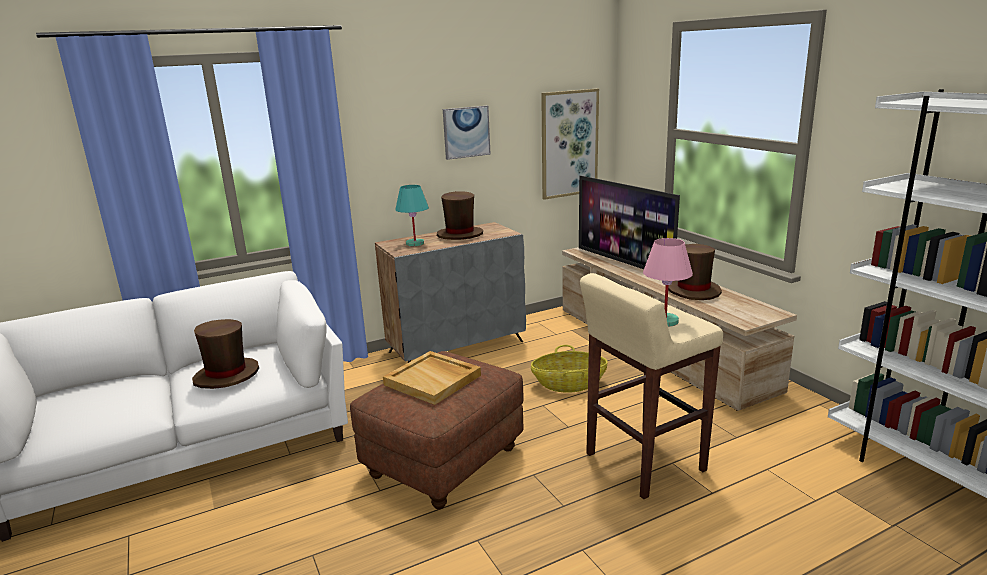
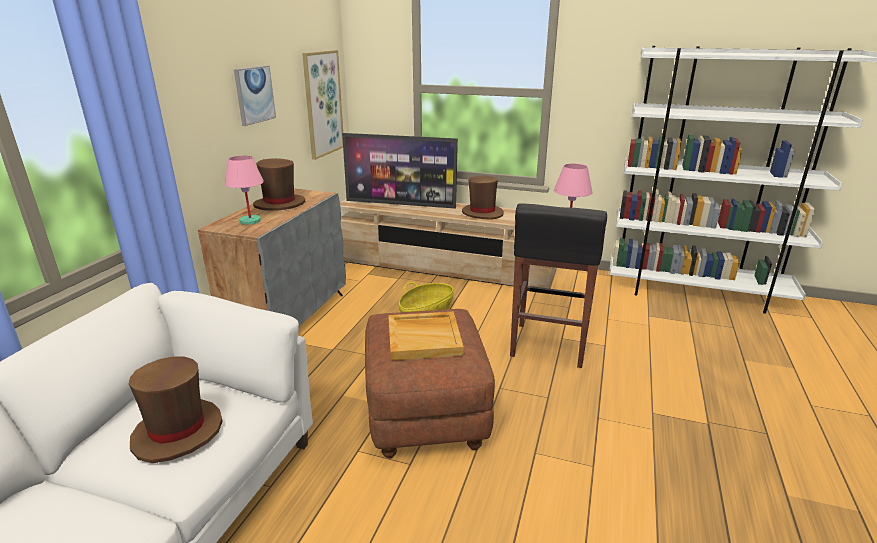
camera: 45 degrees left, 5 degrees up
(414, 244) = (250, 221): turquoise table lamp -> pink table lamp
(643, 463) = (548, 346): beige stool -> black stool

